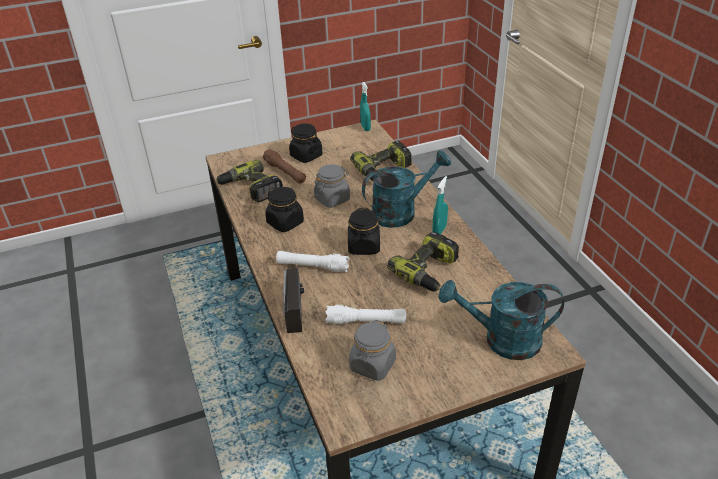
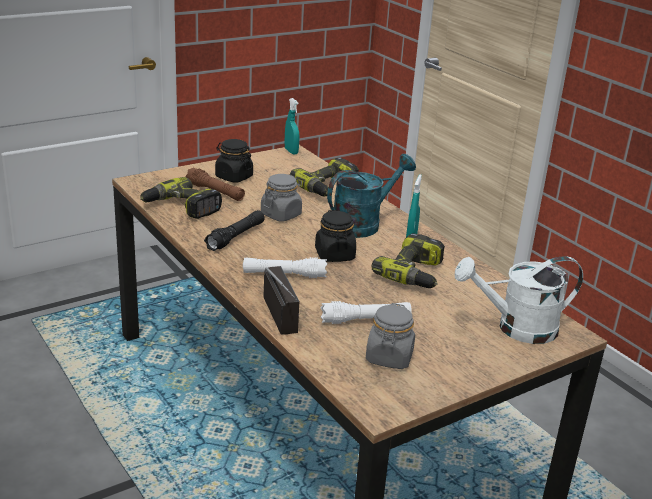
camera: 15 degrees left, 10 degrees down
(285, 223) = (236, 237): black jar -> black flashlight
(502, 340) = (516, 328): turquoise watering can -> white watering can

